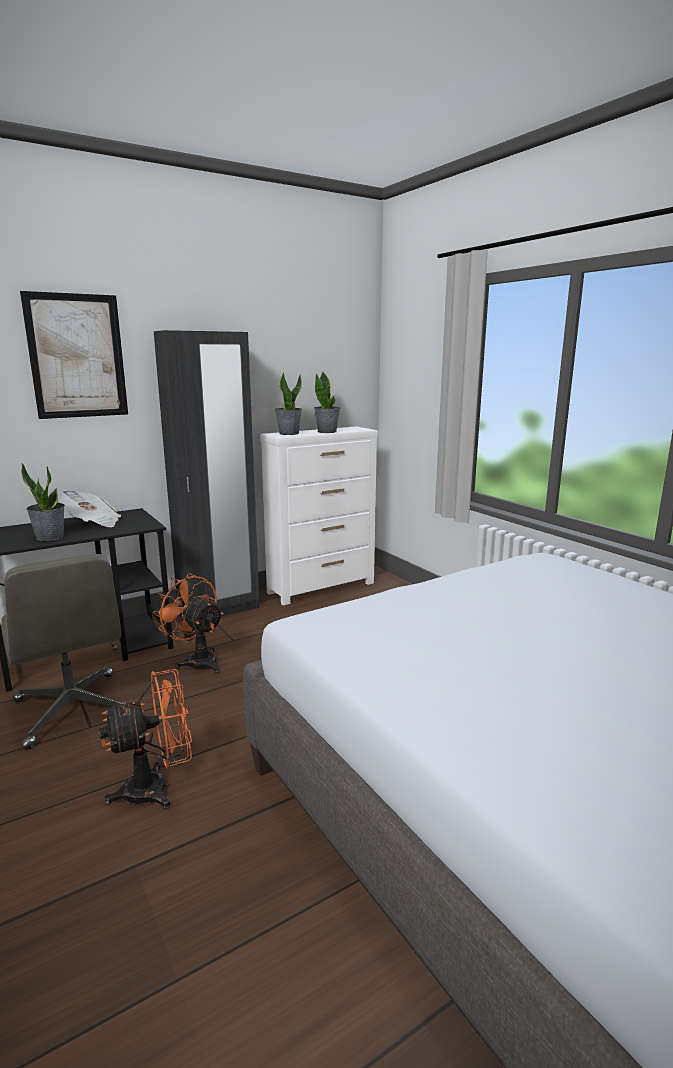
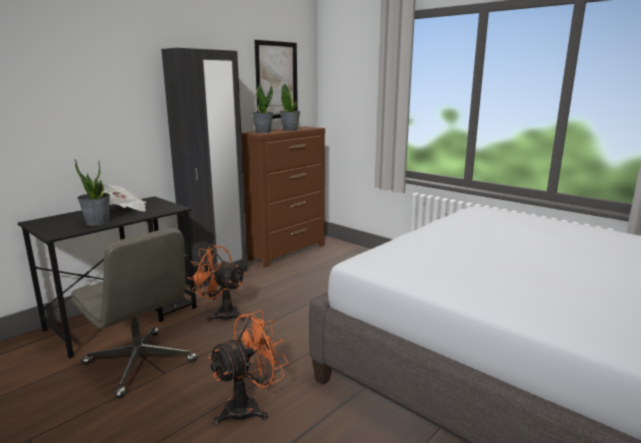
camera: 15 degrees left, 0 degrees up
(77, 356) = (100, 69): picture -> picture (276, 80)
(322, 588) = (288, 252): white dresser -> brown dresser

